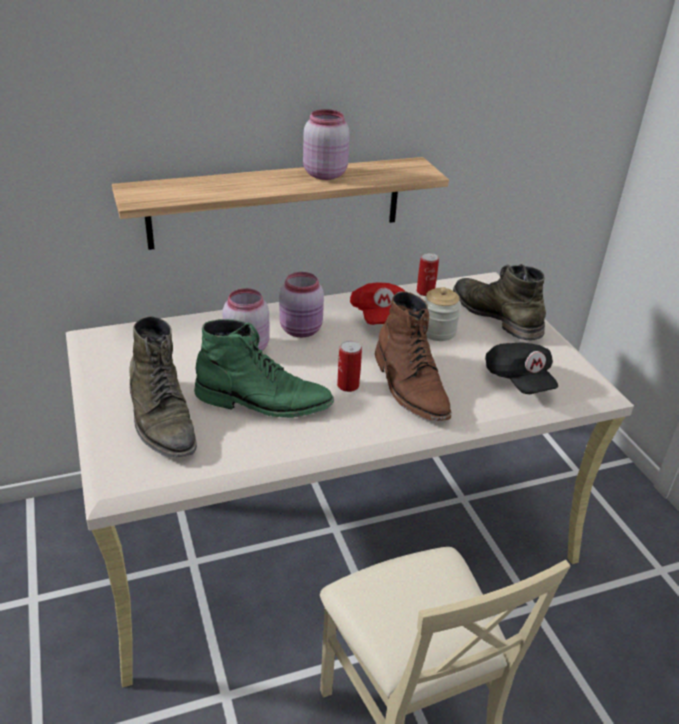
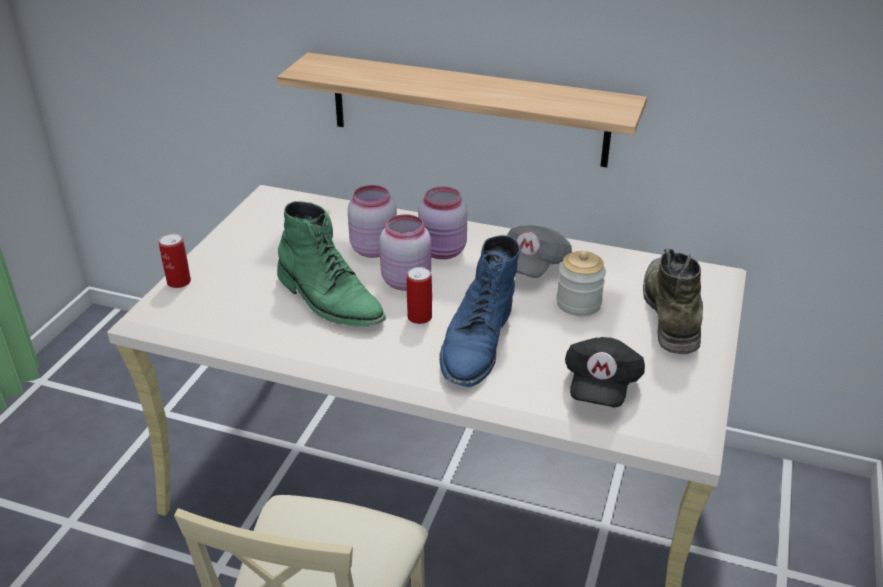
camera: 40 degrees right, 0 degrees up
(161, 418) = (237, 279): green boot -> none
(324, 174) = (505, 88): pink jar -> pink jar (406, 280)
(378, 316) = (534, 266): red cap -> grey cap
(410, 386) = (477, 343): brown boot -> blue boot
(425, 292) = (620, 260): can -> can (179, 282)

